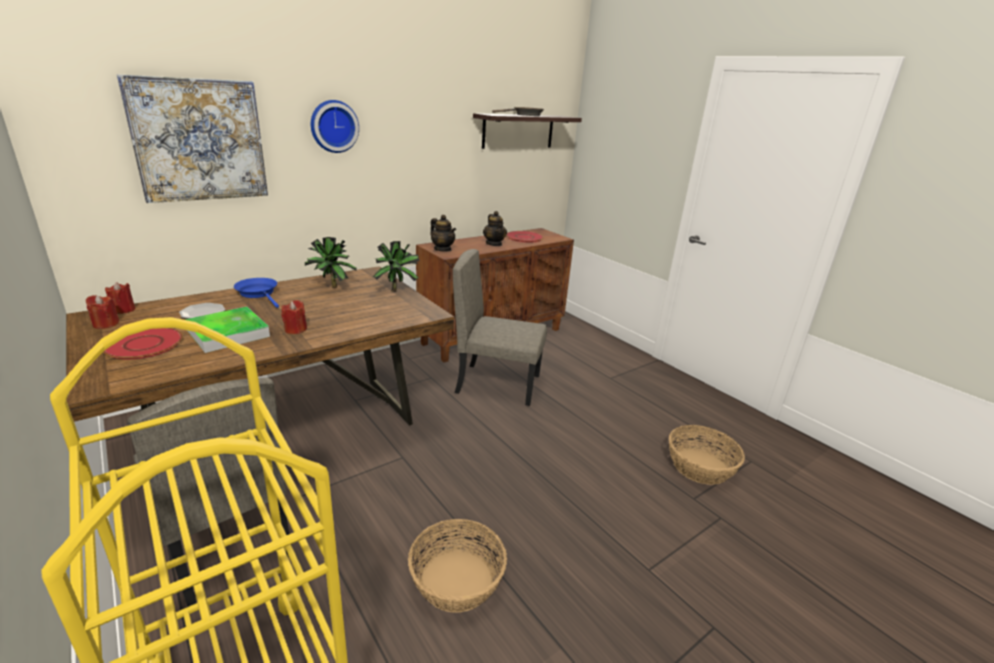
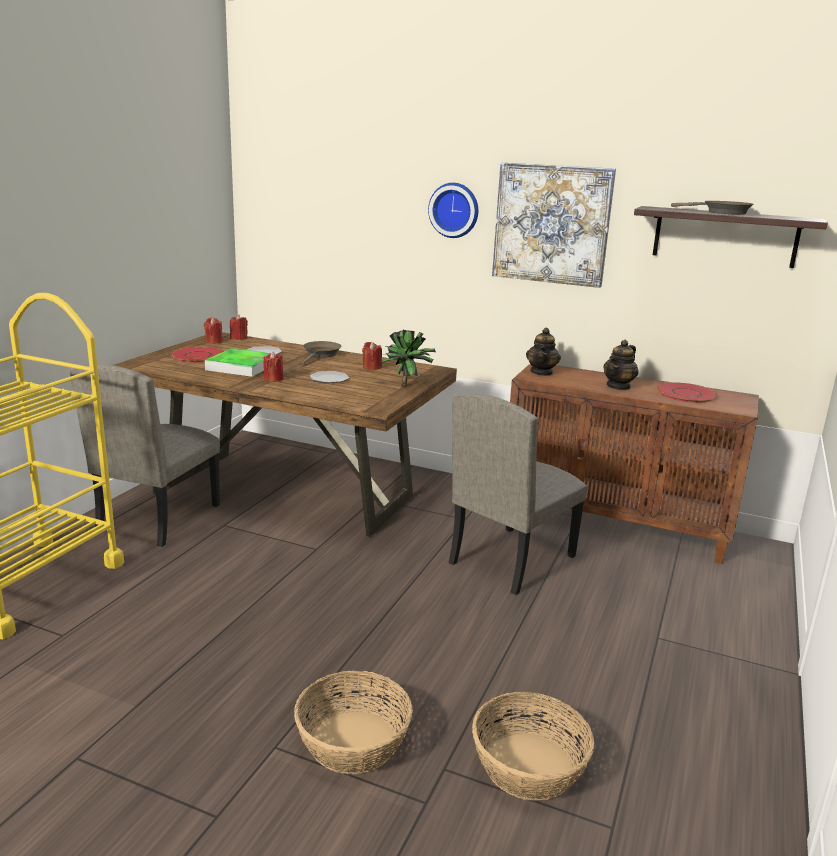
camera: 60 degrees right, 5 degrees down
(199, 140) = (338, 214): picture -> picture (551, 224)
(259, 293) = (321, 354): blue frying pan -> brown frying pan
(330, 287) = (371, 367): potted plant -> red candle
(333, 309) = (329, 378): none -> plate
(456, 580) = (181, 626): basket -> basket (352, 741)
(498, 383) = (511, 559): beige chair -> beige chair turned 120 degrees counterclockwise

